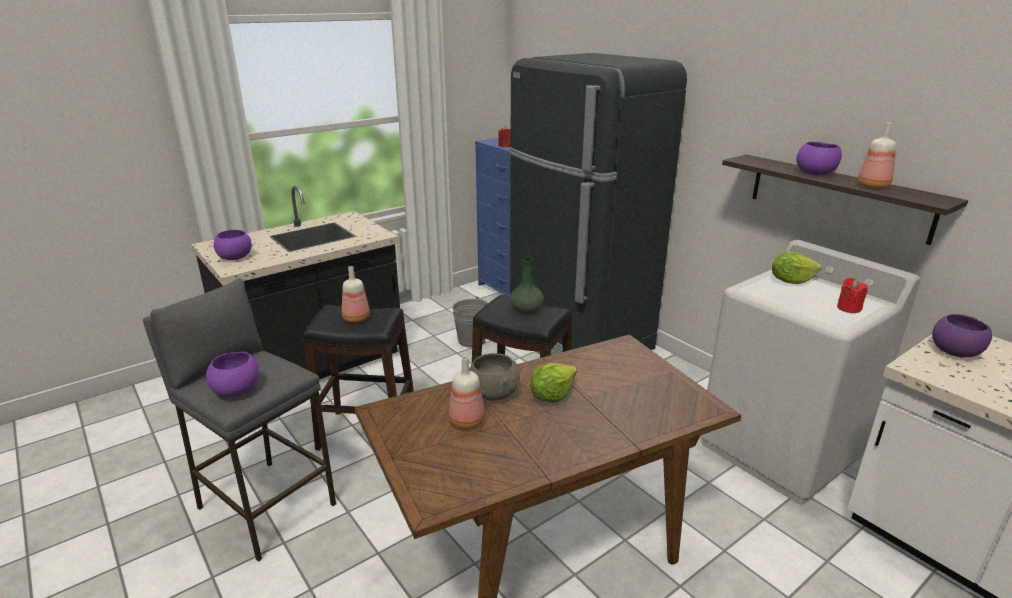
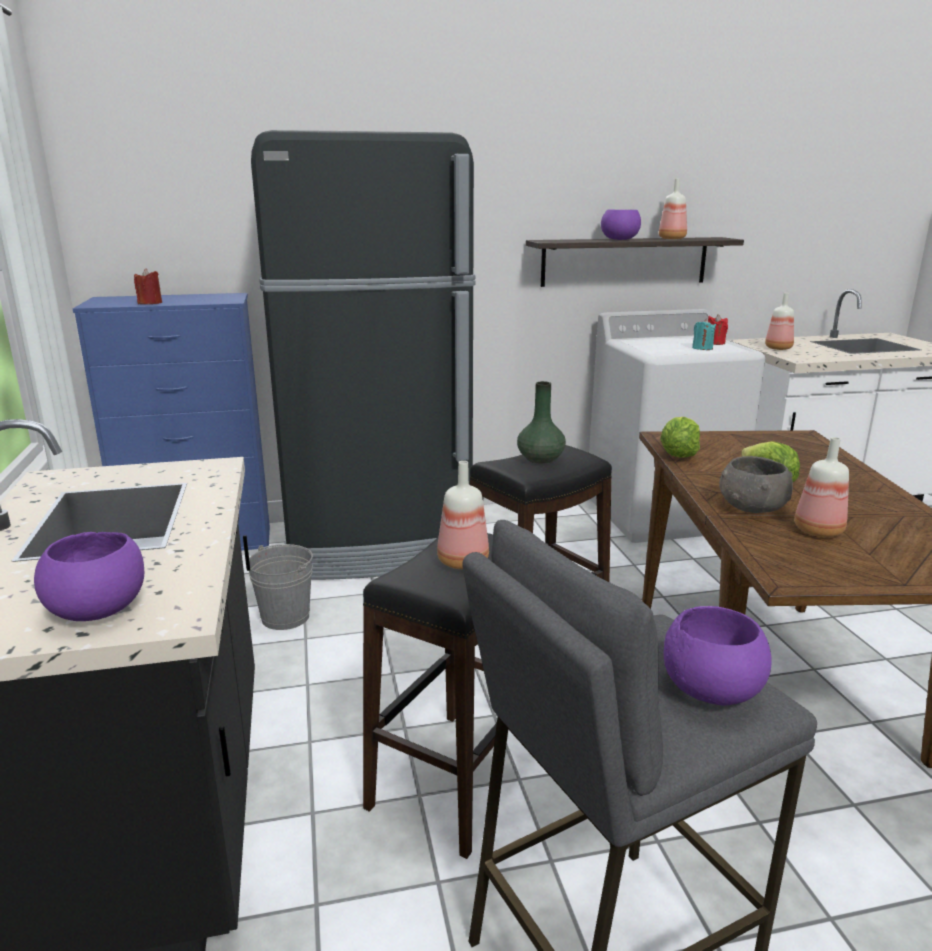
camera: 65 degrees left, 5 degrees down
(791, 281) = (649, 343): lettuce -> lettuce (678, 455)
(808, 305) = (702, 348): none -> turquoise candle
(956, 352) = (779, 348): purple bowl -> bottle

